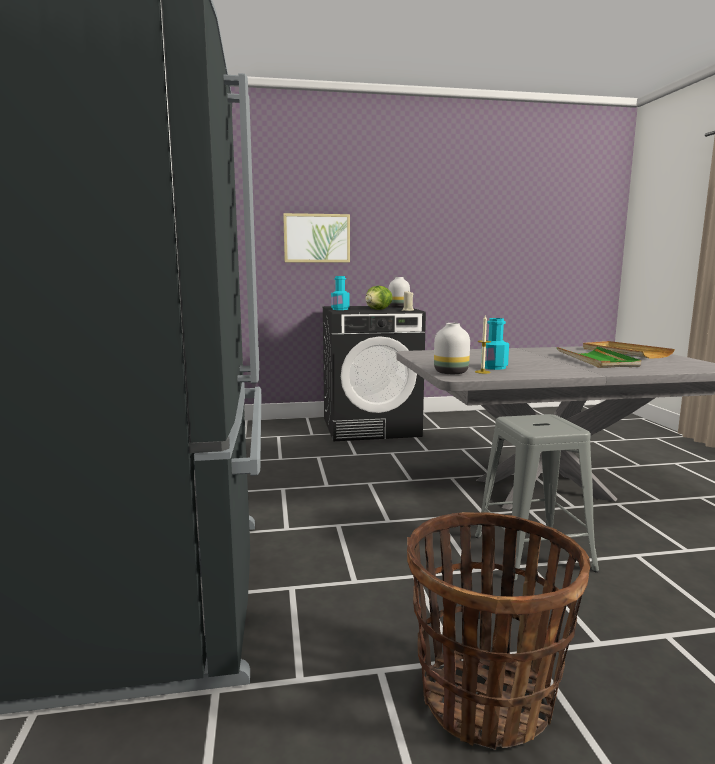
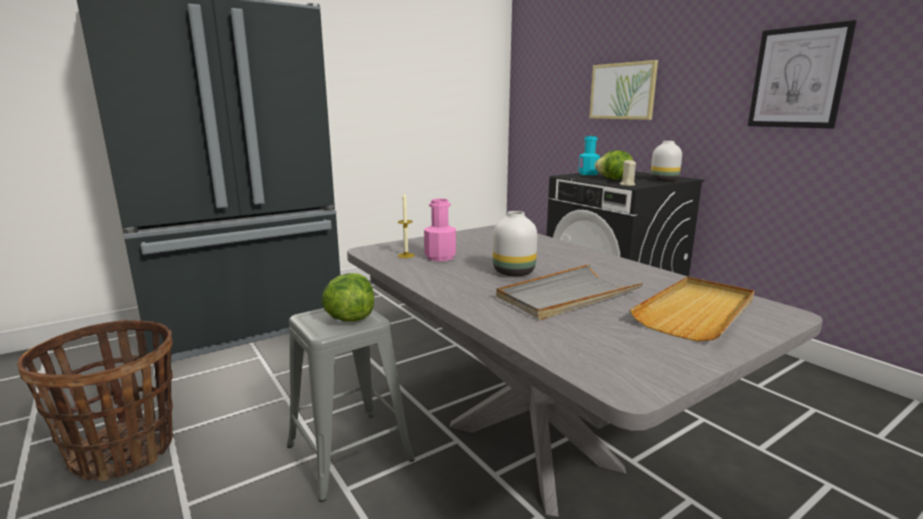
camera: 65 degrees right, 5 degrees up
(451, 234) = (798, 77): none -> picture
(451, 372) = (392, 247): white vase -> white vase (515, 272)
(494, 367) = (440, 257): turquoise bottle -> pink bottle
(544, 421) = (349, 318): none -> lettuce
(597, 360) = (567, 296): green tray -> grey tray

